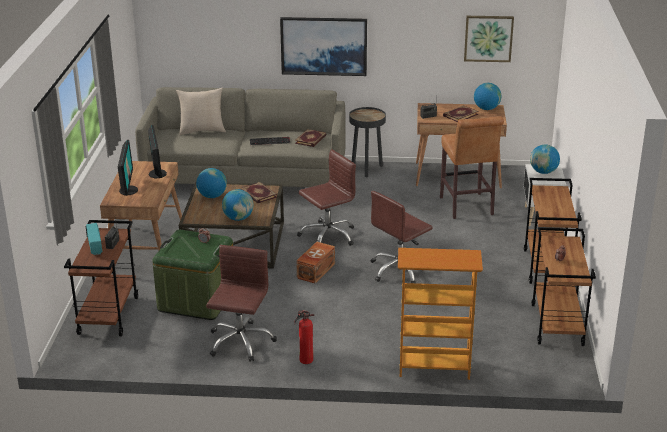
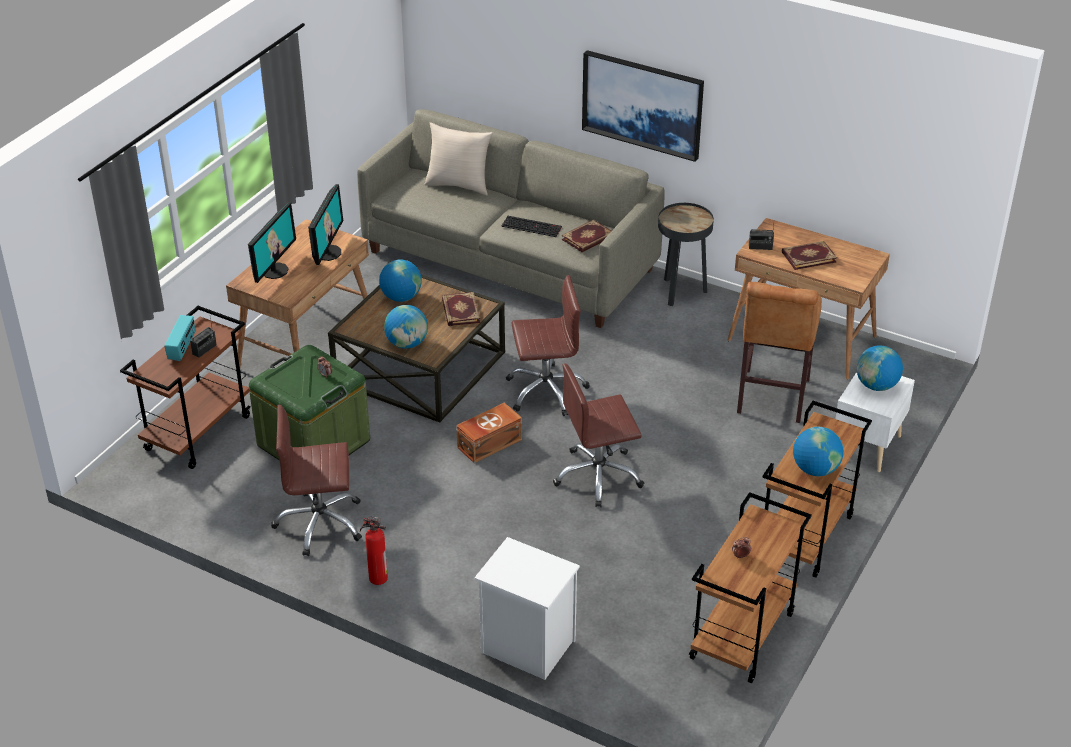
camera: 25 degrees right, 10 degrees up
(240, 342) = (320, 523): brown office chair -> brown office chair turned 135 degrees counterclockwise
(434, 368) = (525, 646): bookcase -> white nightstand
(486, 109) = (857, 255): globe -> globe (815, 469)
(488, 38) = (877, 151): picture -> none

